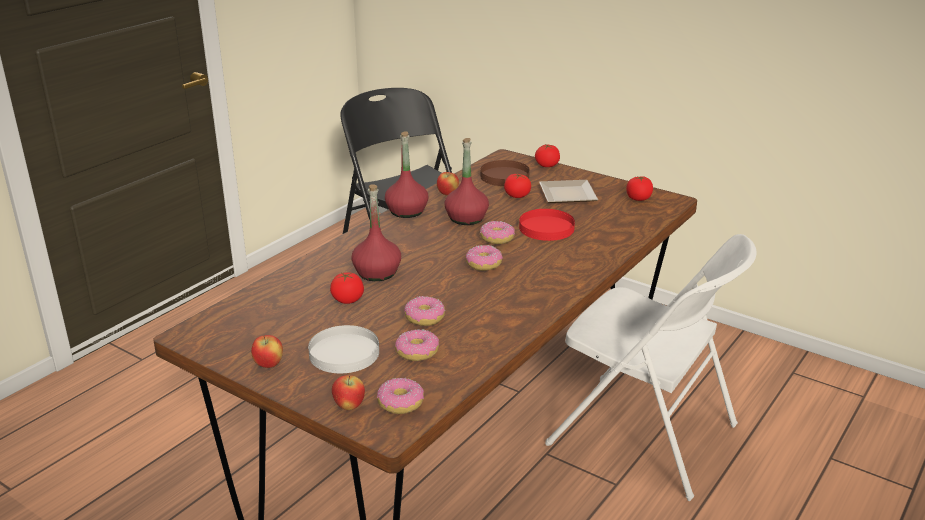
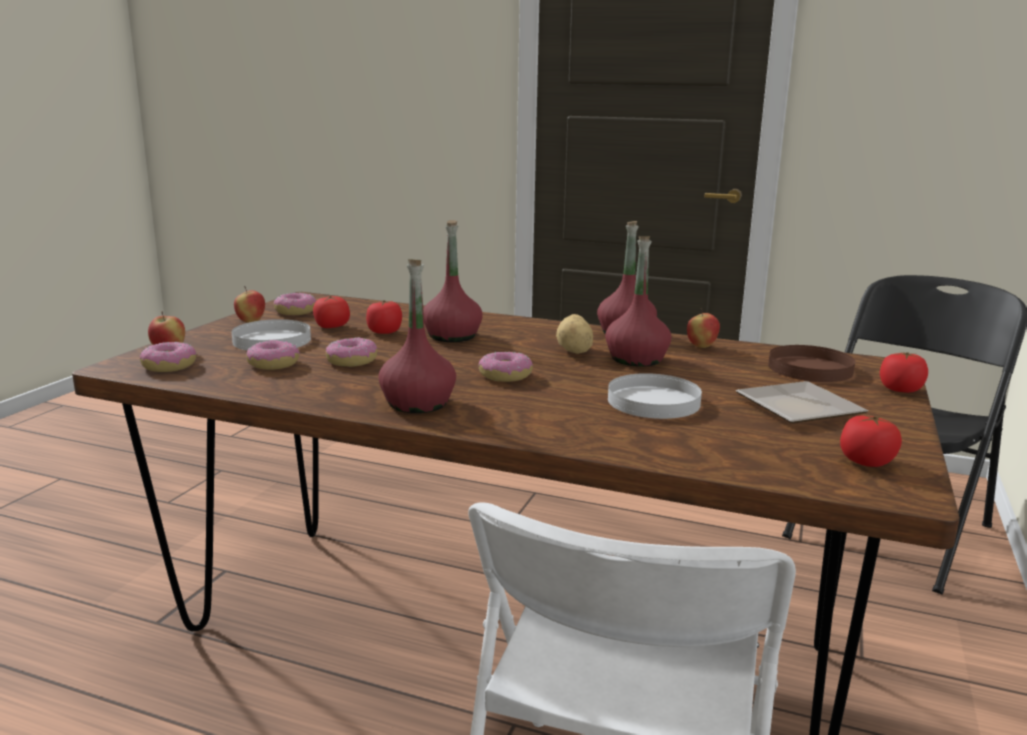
camera: 75 degrees right, 10 degrees down
(439, 234) = (575, 351): none -> potato
(497, 238) = (589, 377): donut -> donut (295, 312)
(517, 195) = (749, 379): tomato -> tomato (331, 327)
(528, 298) = (418, 403): none -> red bottle
(546, 228) = (653, 401): red plate -> white plate

